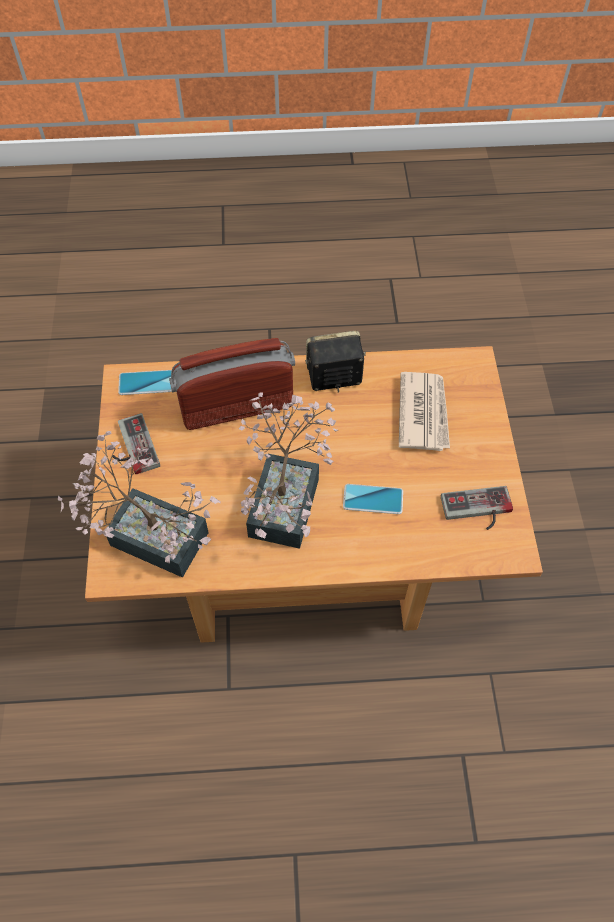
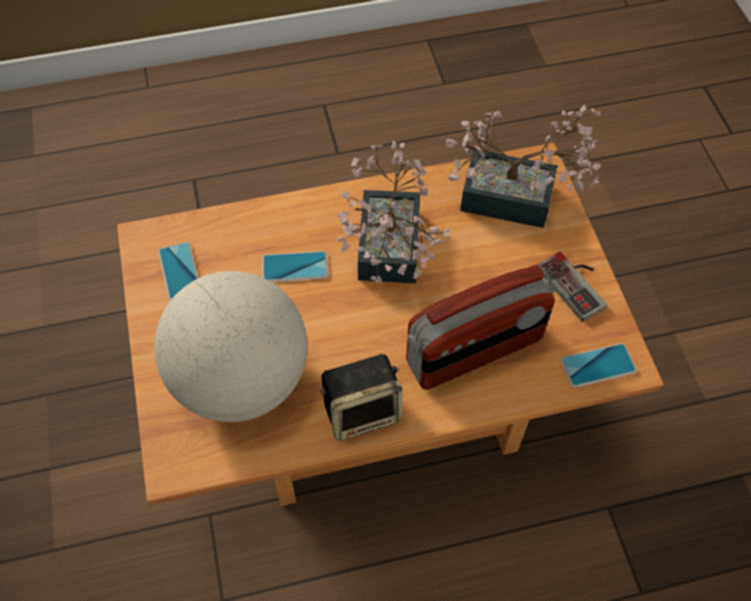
camera: 170 degrees right, 0 degrees up
(423, 413) = (242, 379): newspaper -> globe
(477, 511) = (180, 271): game controller -> phone

